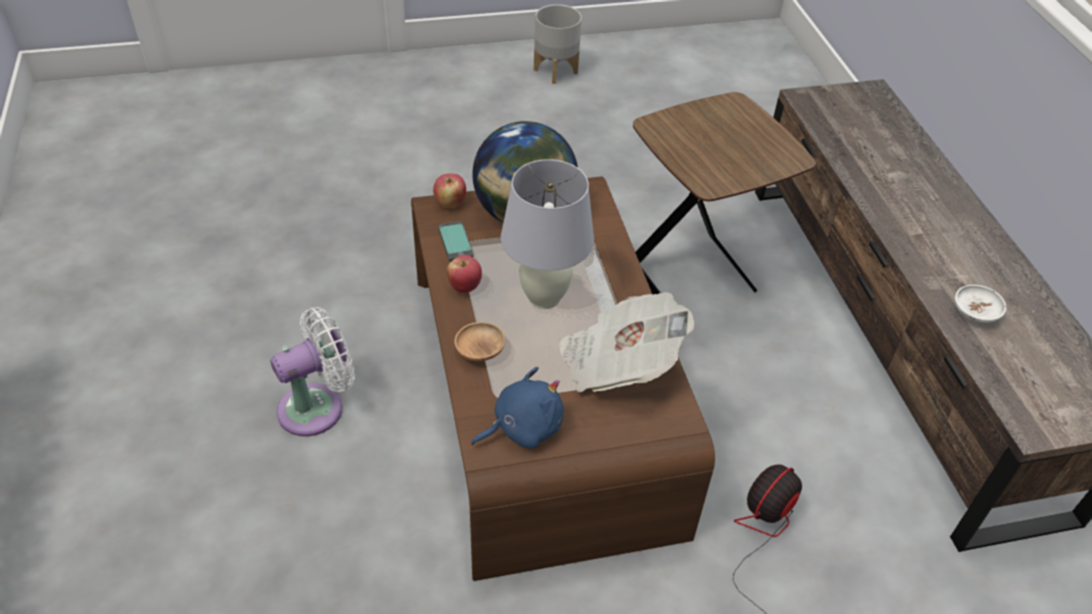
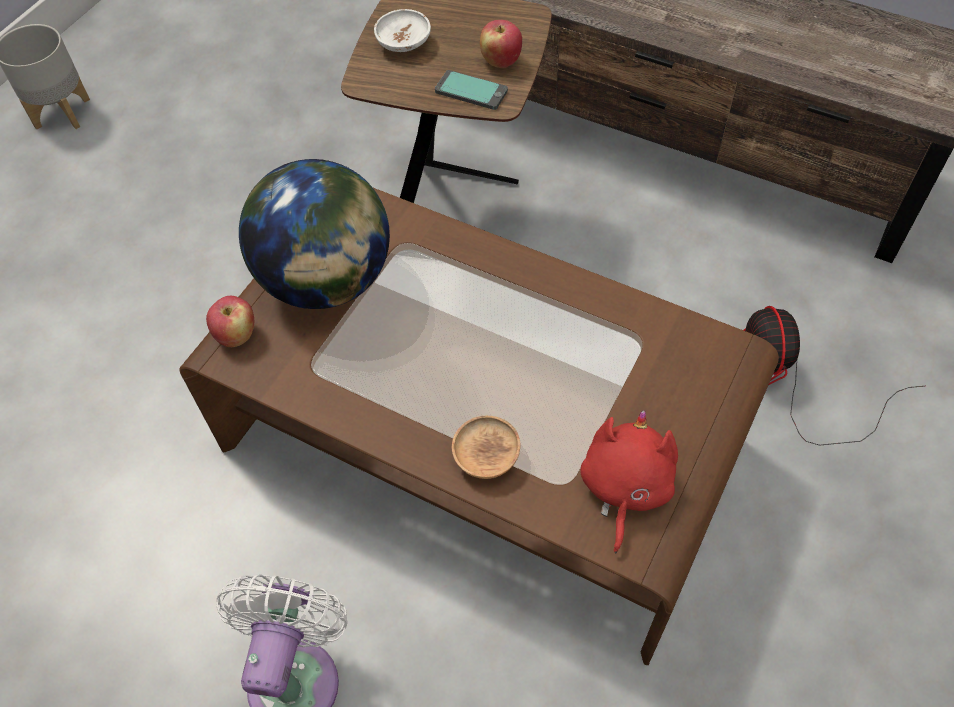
camera: 45 degrees left, 10 degrees up
(455, 242) = (302, 370): phone -> phone (471, 91)
(464, 287) = (379, 407): apple -> apple (500, 61)
(523, 427) = (624, 488): blue plush toy -> red plush toy
(544, 298) = (464, 346): white table lamp -> none
(619, 363) = (610, 344): newspaper -> none
(974, 314) = (788, 52): white bowl -> white bowl (404, 44)

